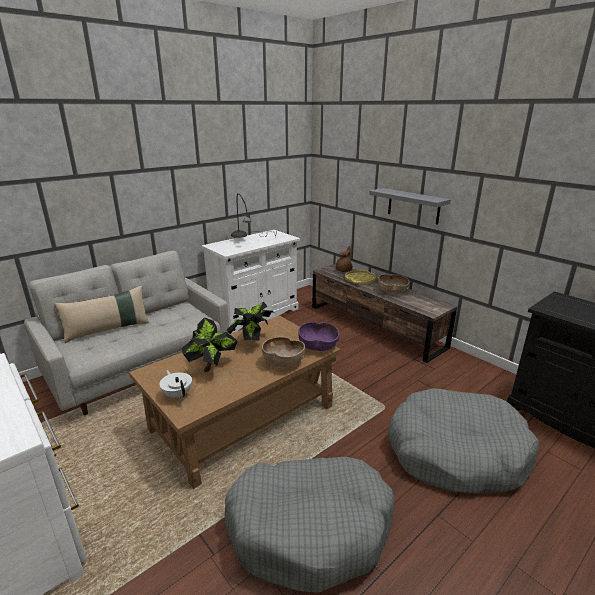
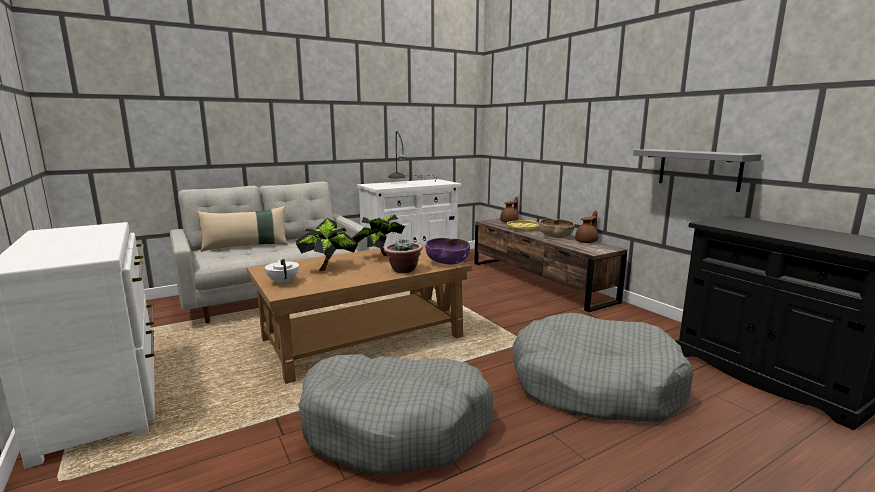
camera: 10 degrees right, 10 degrees down
(283, 363) = (403, 270): brown bowl -> potted plant
(413, 206) = (579, 142): grey shelf -> grey shelf (699, 169)
(421, 297) = (587, 242): none -> brown teapot

